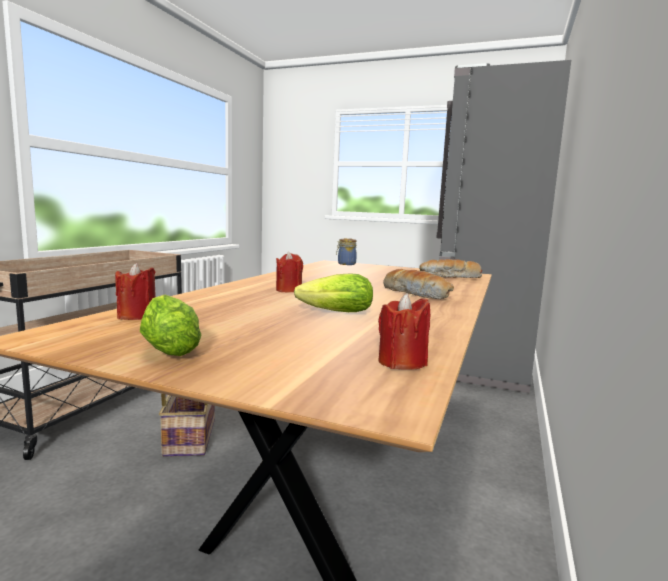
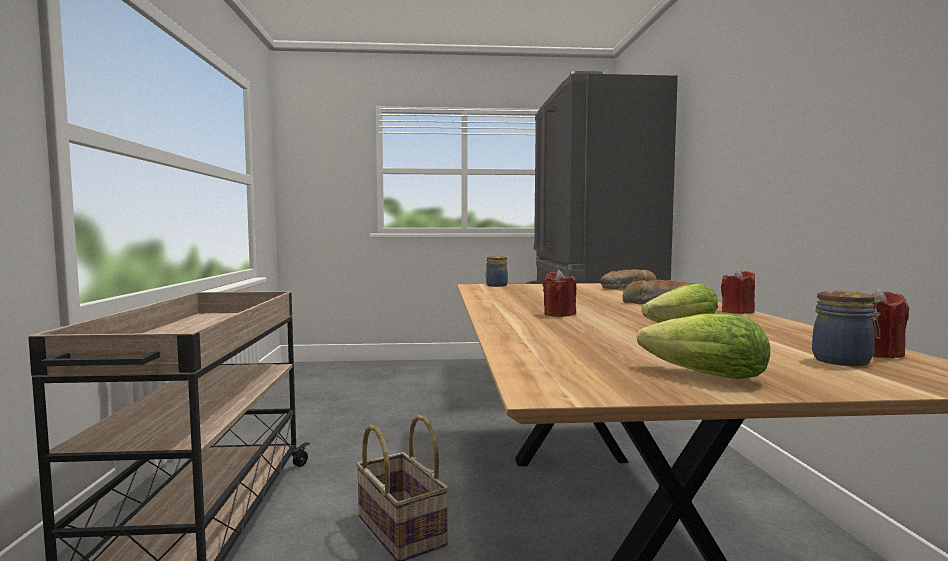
camera: 25 degrees left, 5 degrees down
(137, 316) = (544, 356): red candle -> red candle (737, 312)
(336, 362) = (844, 361): none -> jar

